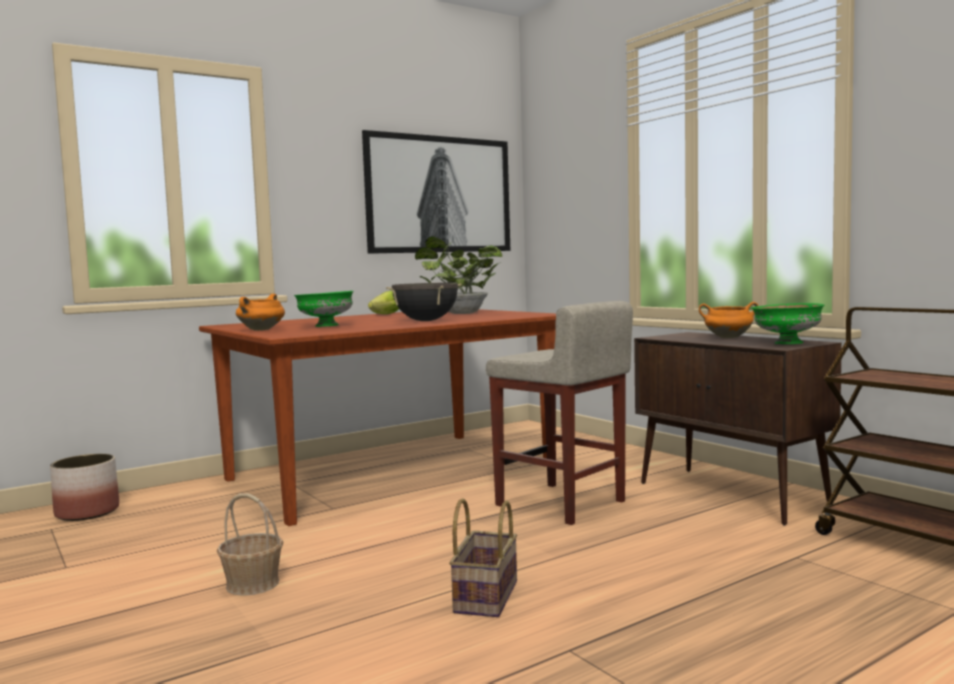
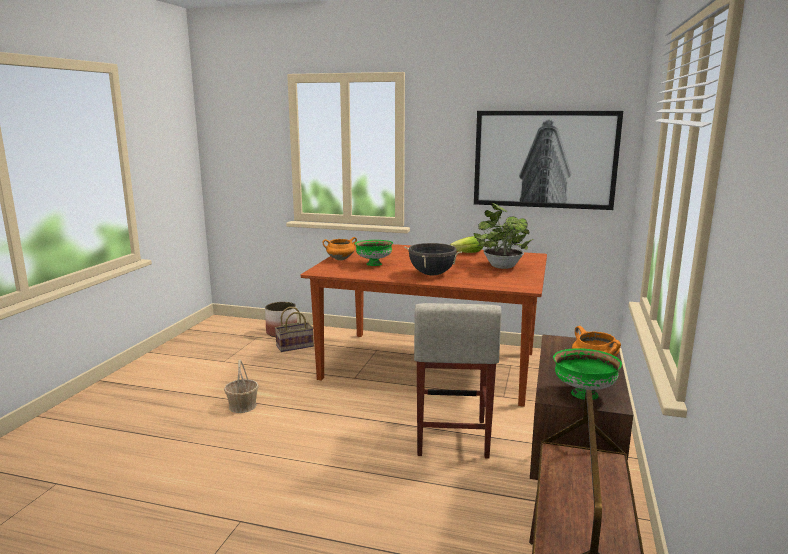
camera: 50 degrees right, 10 degrees up
(485, 595) = (284, 470): basket -> basket (295, 346)

